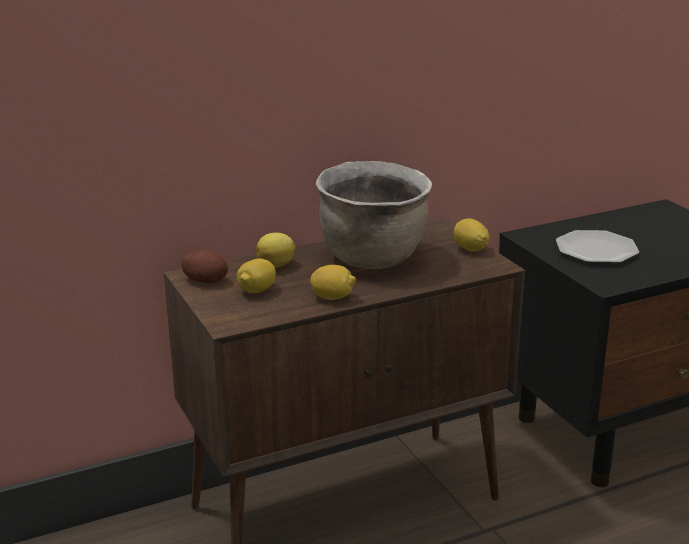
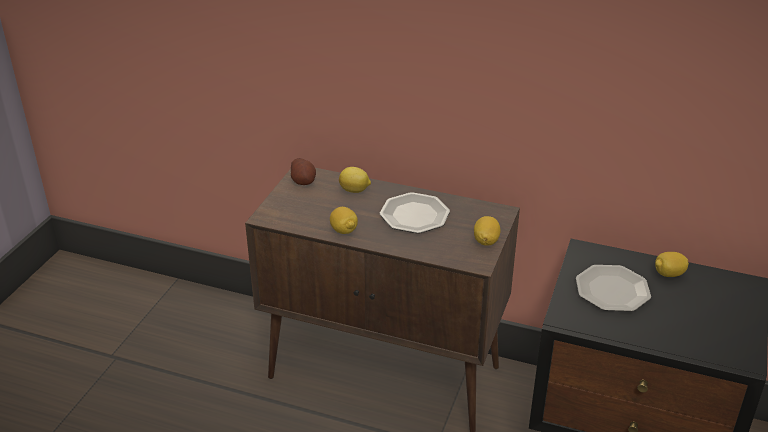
camera: 45 degrees right, 10 degrees up
(257, 291) = (315, 203): lemon -> lemon (668, 274)
(373, 258) = (415, 215): brown cooking pot -> plate

